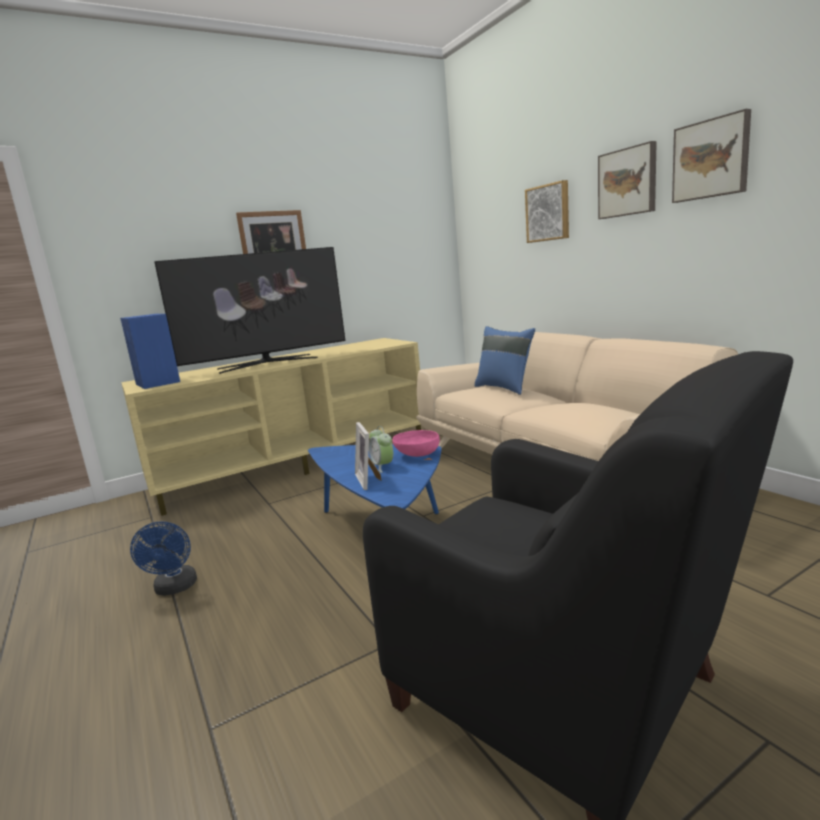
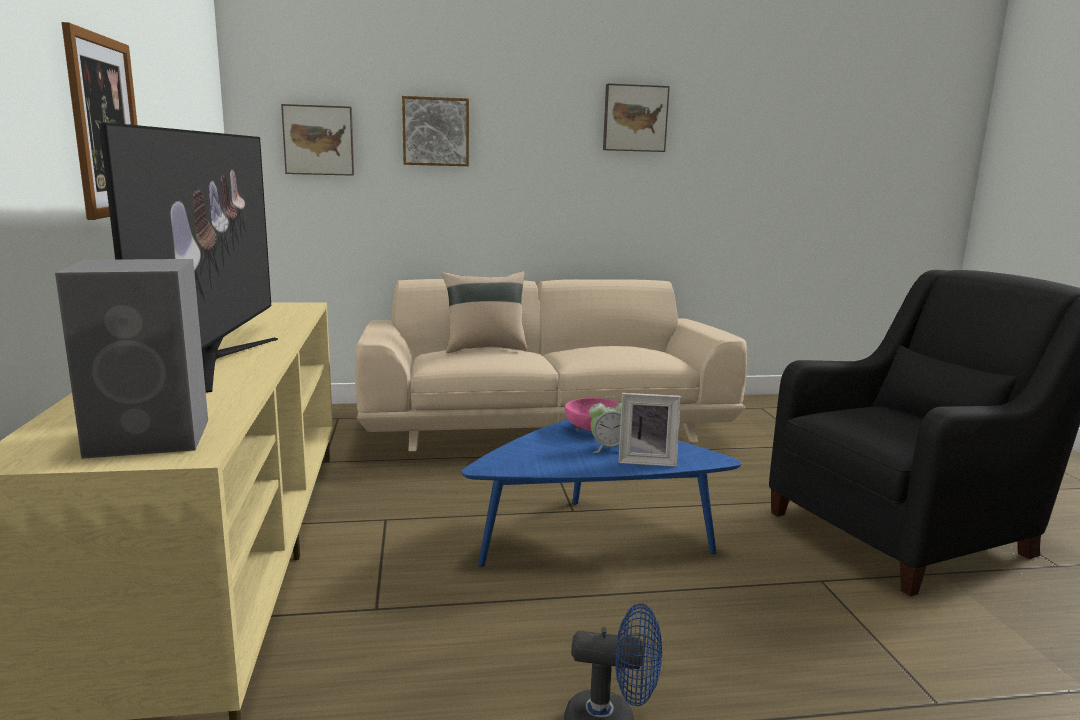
camera: 70 degrees left, 0 degrees up
(158, 383) = (152, 438): blue speaker -> grey speaker
(505, 388) = (485, 348): blue pillow -> beige pillow
(628, 182) = (550, 120): picture -> picture (319, 140)

